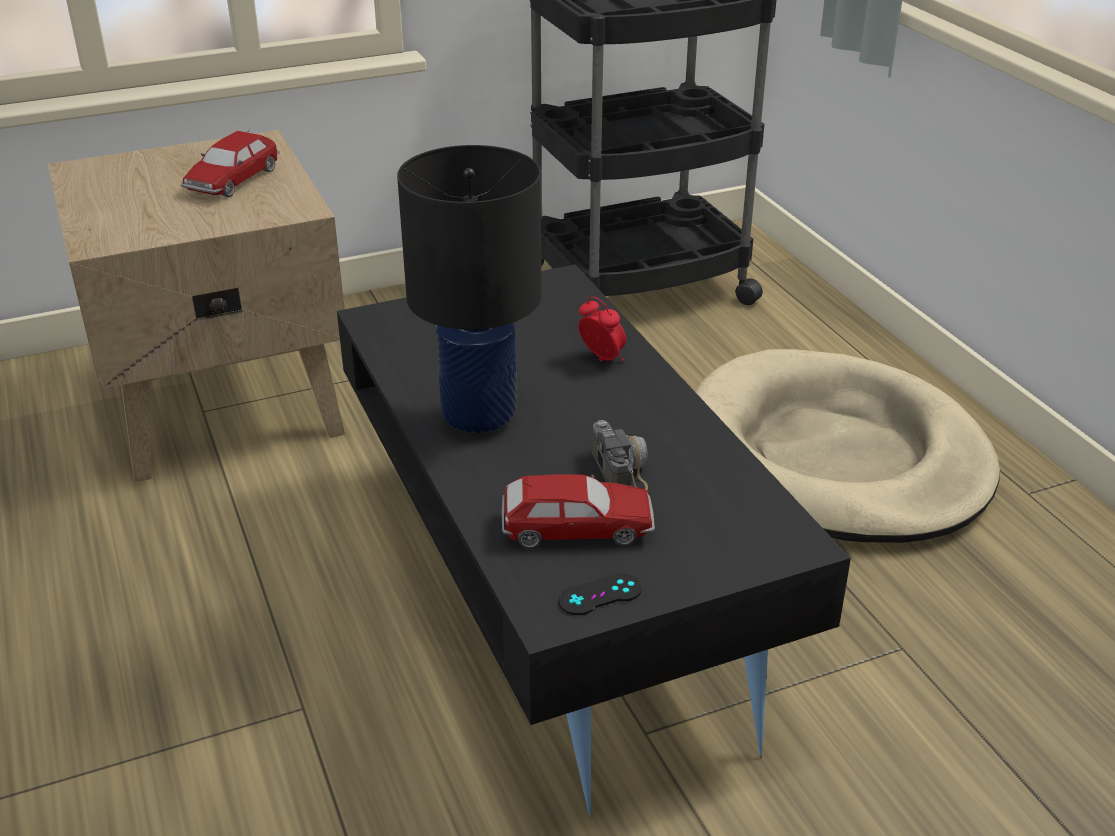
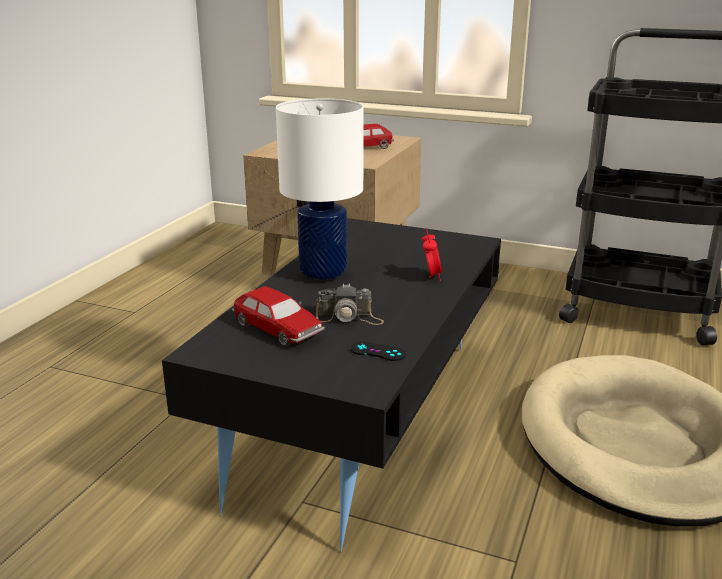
camera: 45 degrees right, 10 degrees down
(478, 419) = (323, 274): black table lamp -> white table lamp
(600, 595) = (232, 356): black game controller -> black game controller (377, 352)
(621, 465) = (349, 317): camera -> camera turned 60 degrees clockwise

